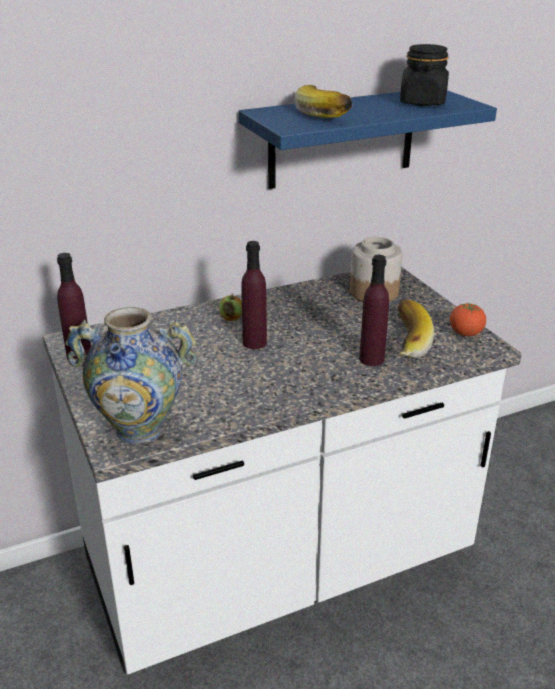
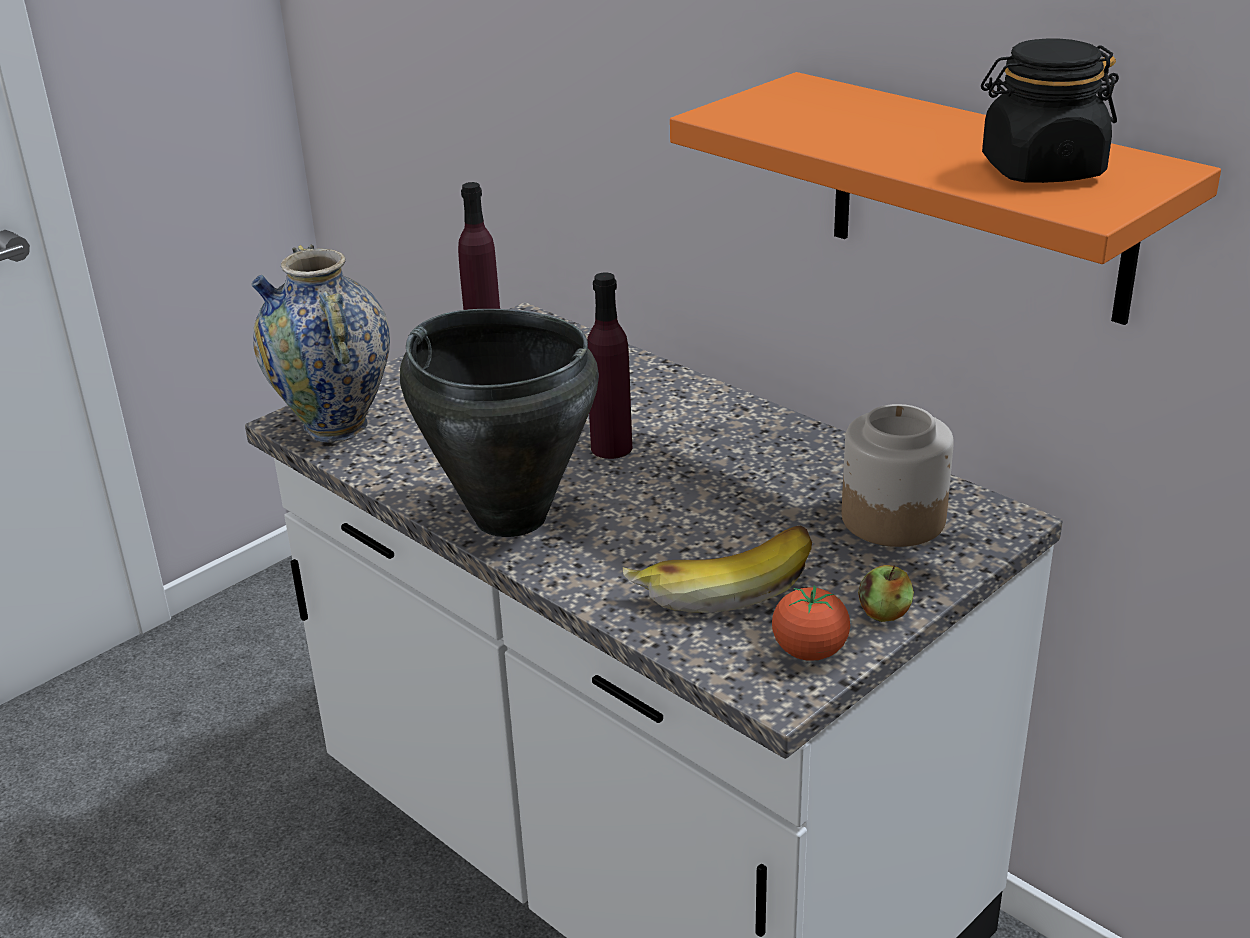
camera: 70 degrees right, 0 degrees up
(231, 318) = (674, 411): apple -> apple (884, 614)
(302, 385) = (510, 516): none -> black cooking pot
(326, 113) = (845, 119): banana -> none
(342, 138) = (979, 197): blue shelf -> orange shelf
(371, 359) = (633, 563): purple bottle -> none

